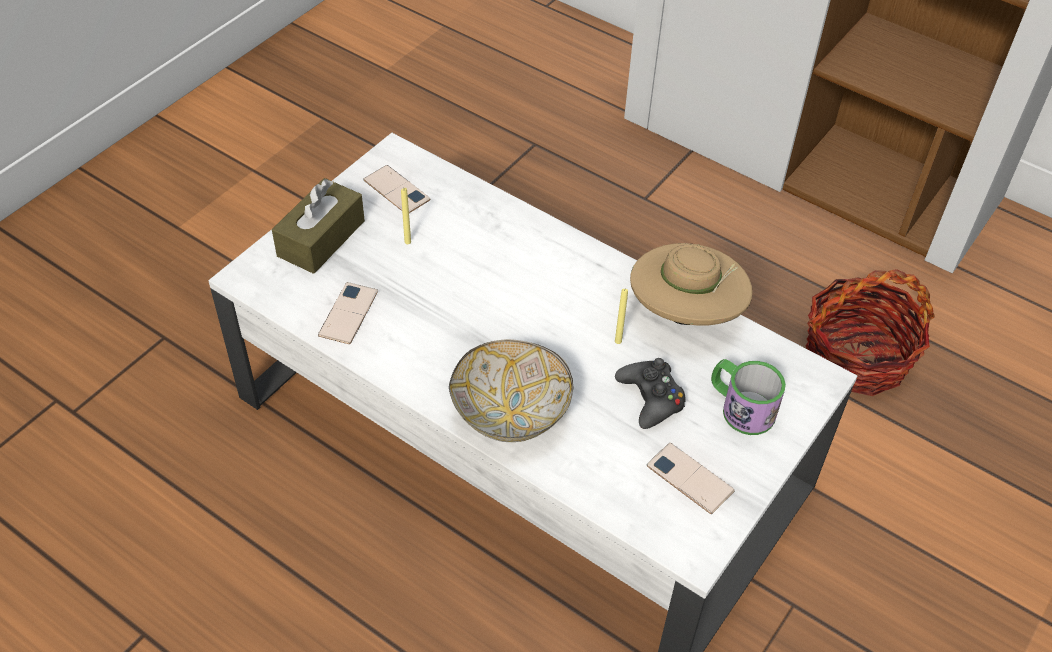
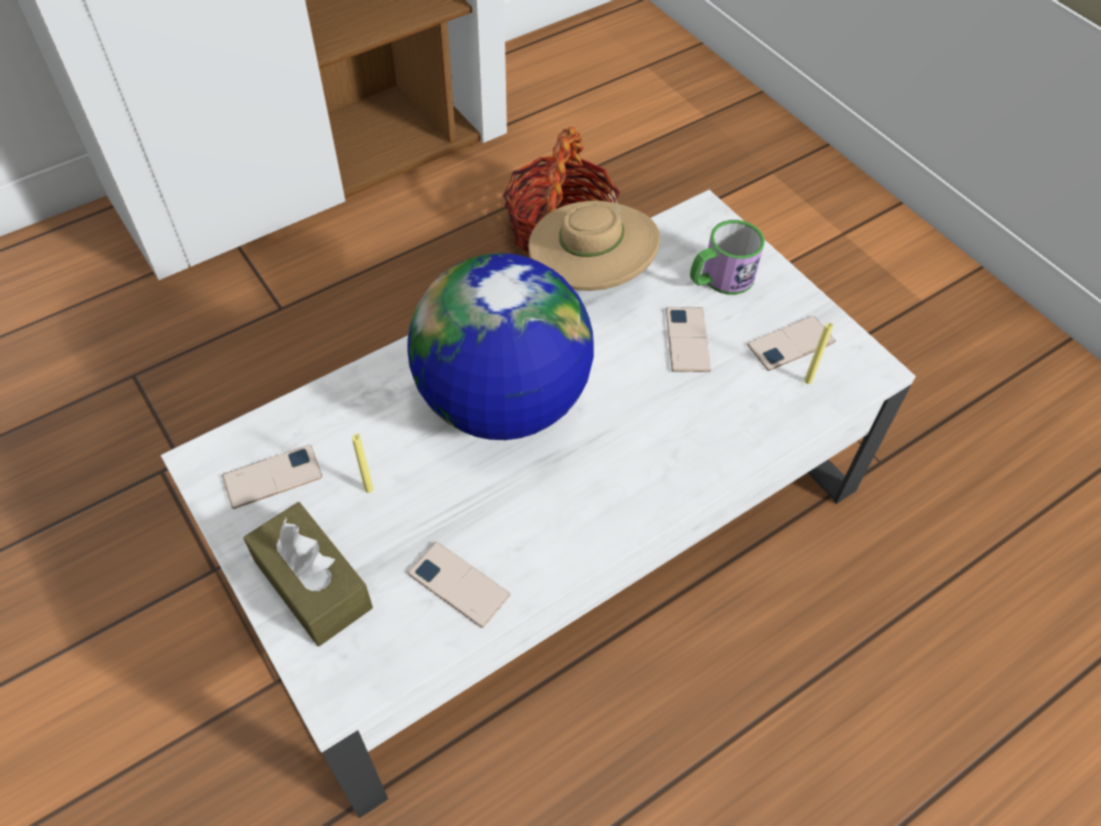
camera: 70 degrees left, 5 degrees up
(512, 416) = (672, 461): bowl -> none
(520, 292) = (502, 402): none -> globe
(618, 341) = (605, 341): yellow candle -> yellow candle (808, 381)
(651, 398) = (687, 340): black game controller -> phone

